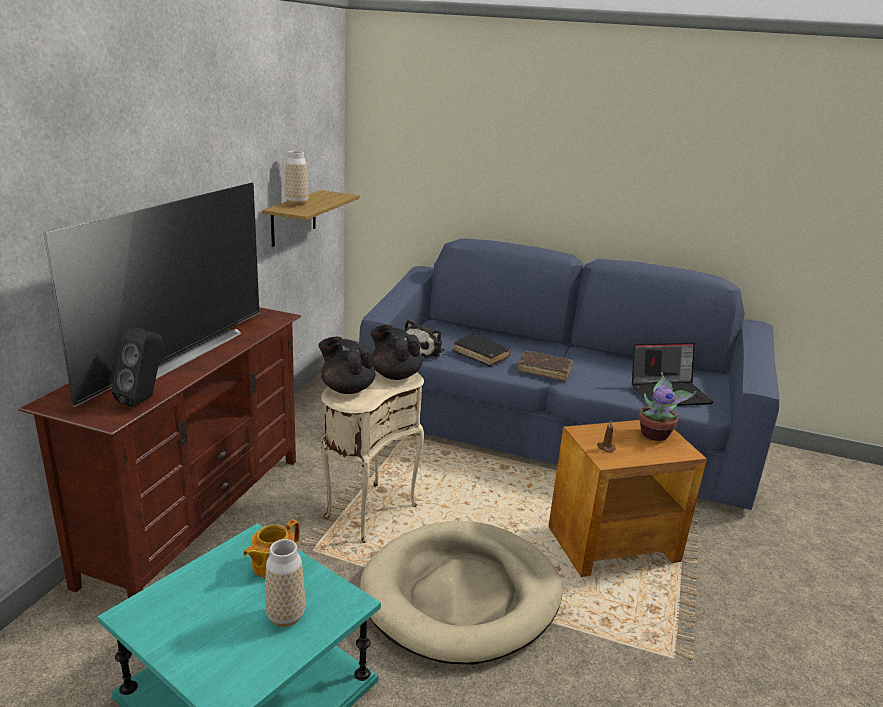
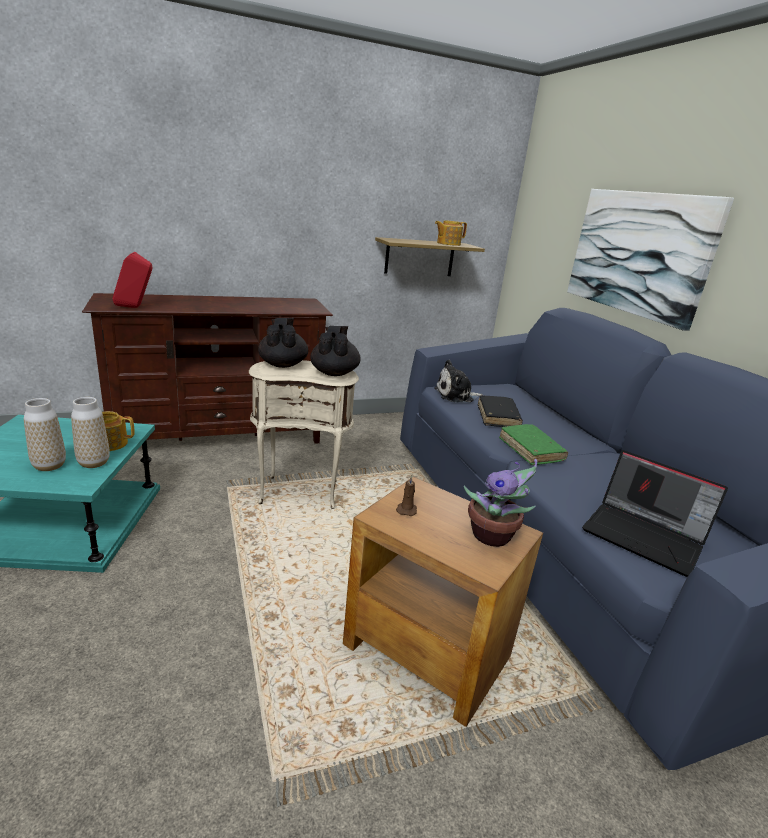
camera: 50 degrees right, 0 degrees up
(144, 399) = (135, 307): black speaker -> red speaker
(172, 356) = (207, 302): television -> none
(297, 204) = (411, 240): vase -> vase (94, 463)
(326, 198) = (448, 244): none -> teapot
(461, 595) = (241, 575): beige dog bed -> none
(523, 185) = (638, 253): none -> picture
(544, 371) = (531, 450): brown book -> green book

